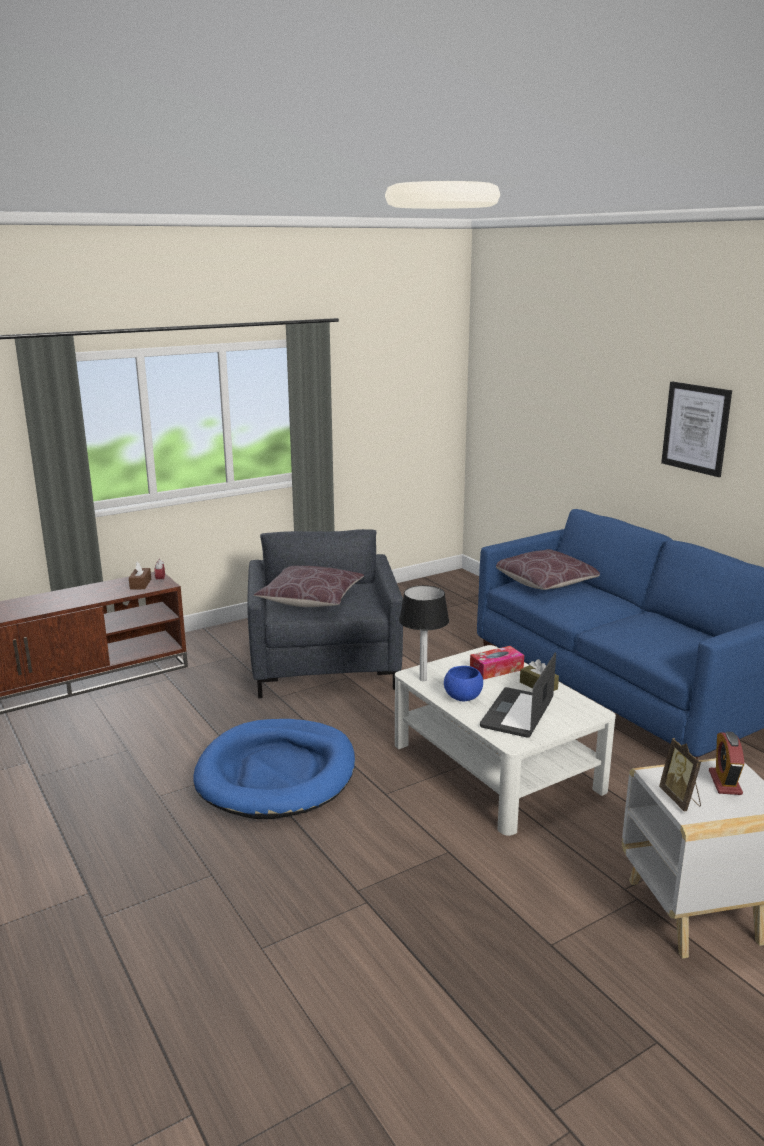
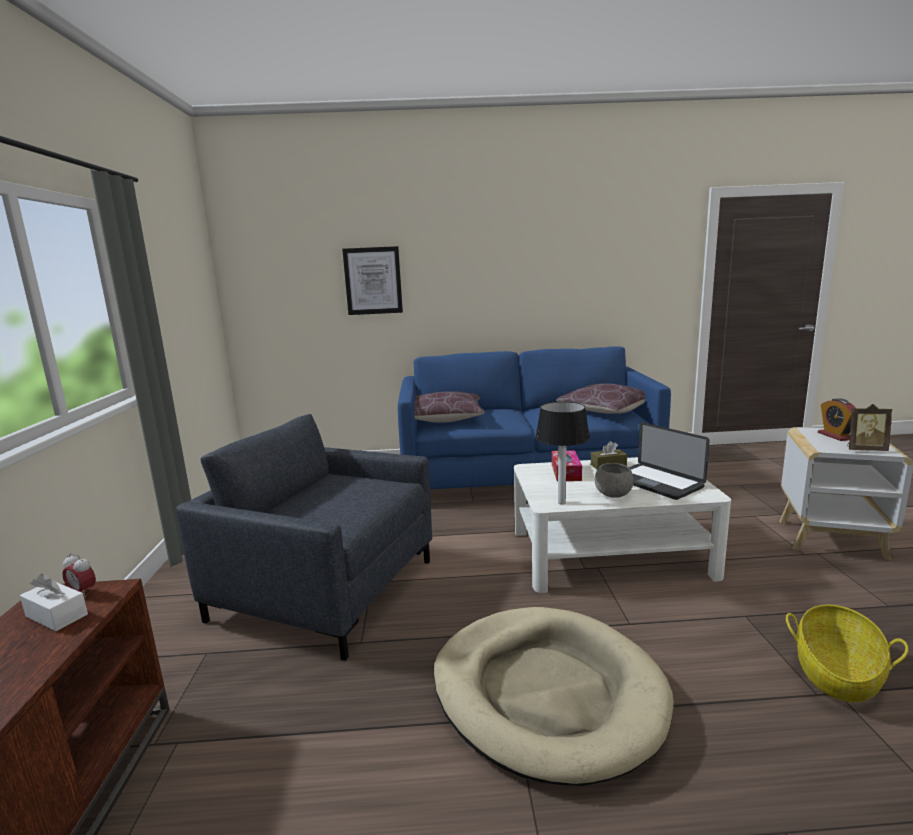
camera: 60 degrees left, 5 degrees down
(140, 584) = (56, 615): brown tissue box -> white tissue box
(277, 774) = (547, 693): blue dog bed -> beige dog bed
(310, 599) = (330, 505): brown pillow -> brown pillow (605, 410)
(395, 902) = (837, 673): none -> basket
(463, 698) = (614, 495): blue bowl -> grey bowl
(696, 428) = (505, 268): picture -> picture (373, 281)
(725, 782) = (835, 436): alarm clock -> alarm clock turned 45 degrees clockwise

